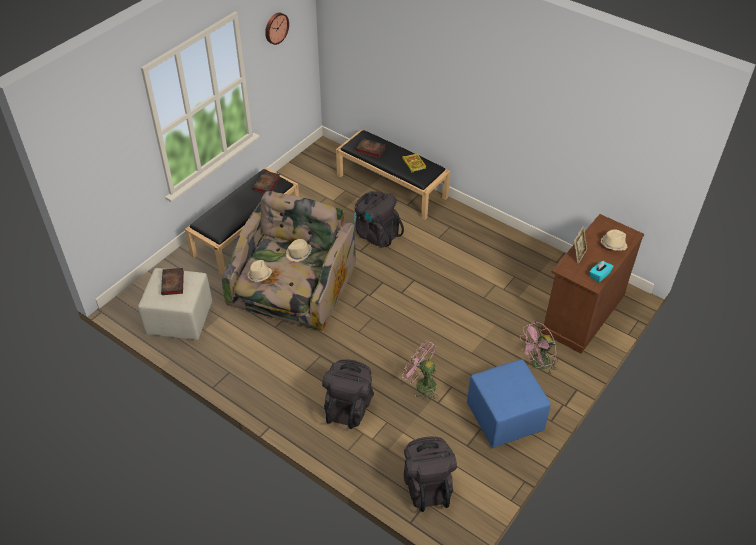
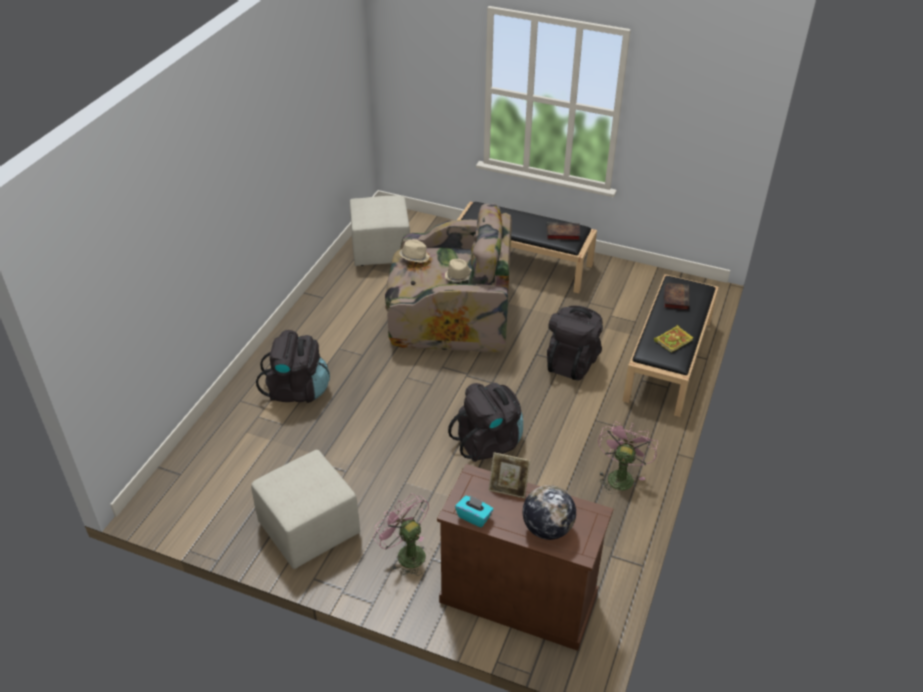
camera: 75 degrees right, 5 degrees down
(173, 283) = (383, 208): book -> none
(275, 28) = (686, 90): wall clock -> none
(421, 384) = (342, 444): pink fan -> pink fan (620, 475)
(427, 485) = (203, 471): black backpack -> black backpack (489, 442)
(505, 418) = (308, 530): blue ottoman -> beige ottoman
(612, 245) = (547, 529): beige hat -> globe

